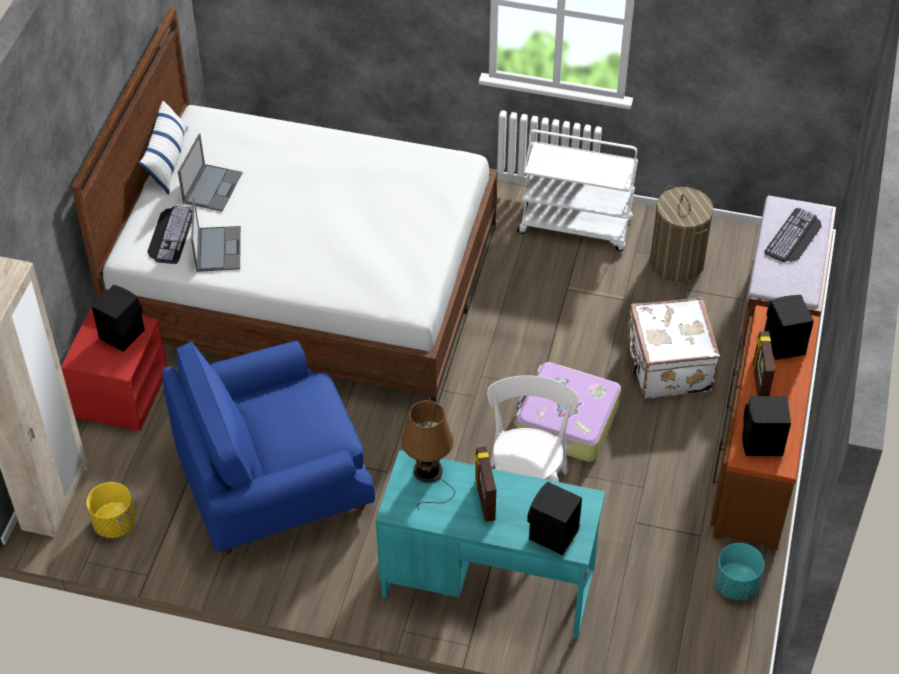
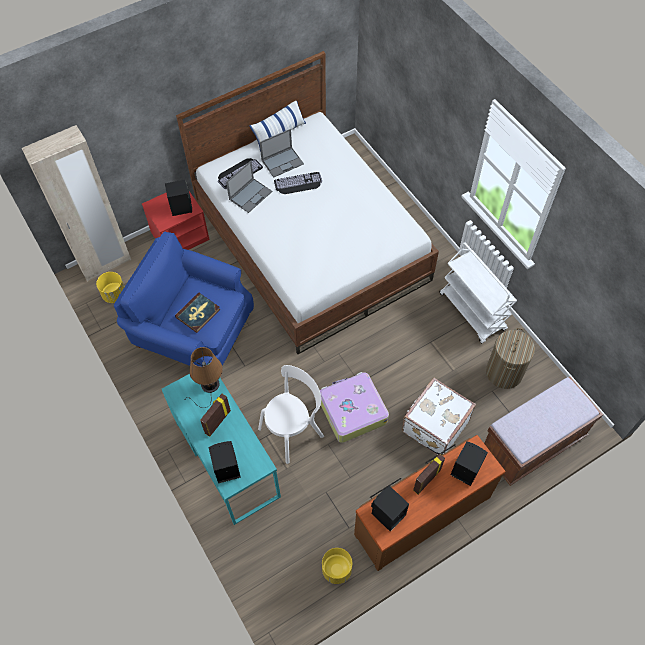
camera: 45 degrees right, 10 degrees up
(299, 428) = (198, 313): none -> book
(735, 585) = (336, 569): turquoise planter -> yellow planter
(795, 237) = (554, 413): keyboard -> keyboard (298, 184)

